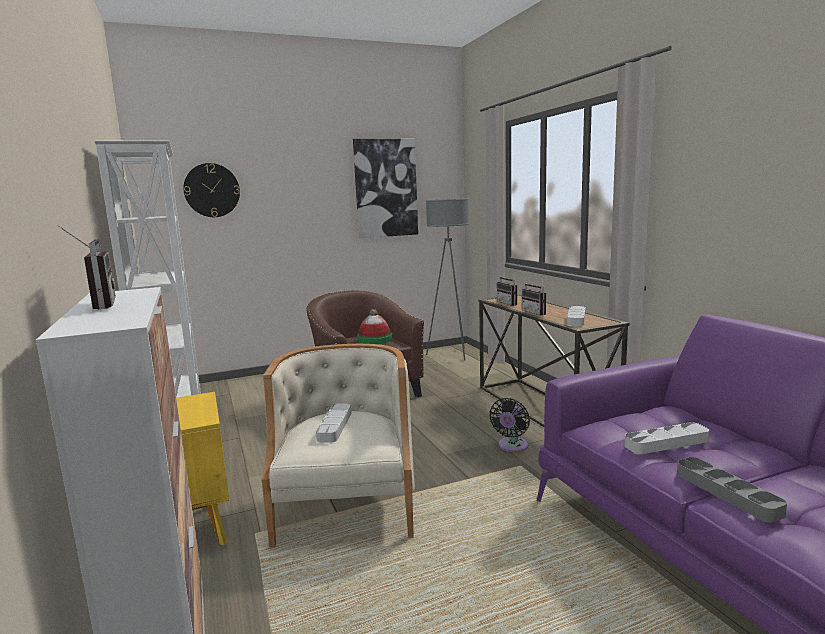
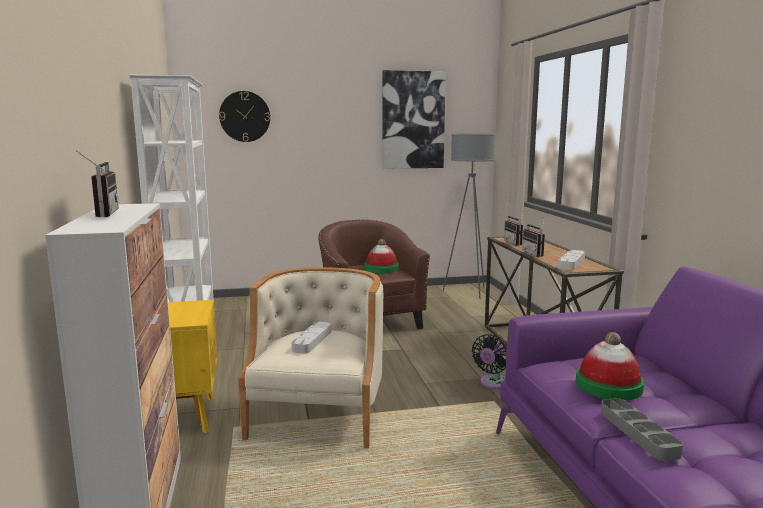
camera: 10 degrees right, 0 degrees up
(666, 443) = (608, 386): grey tray -> hat

